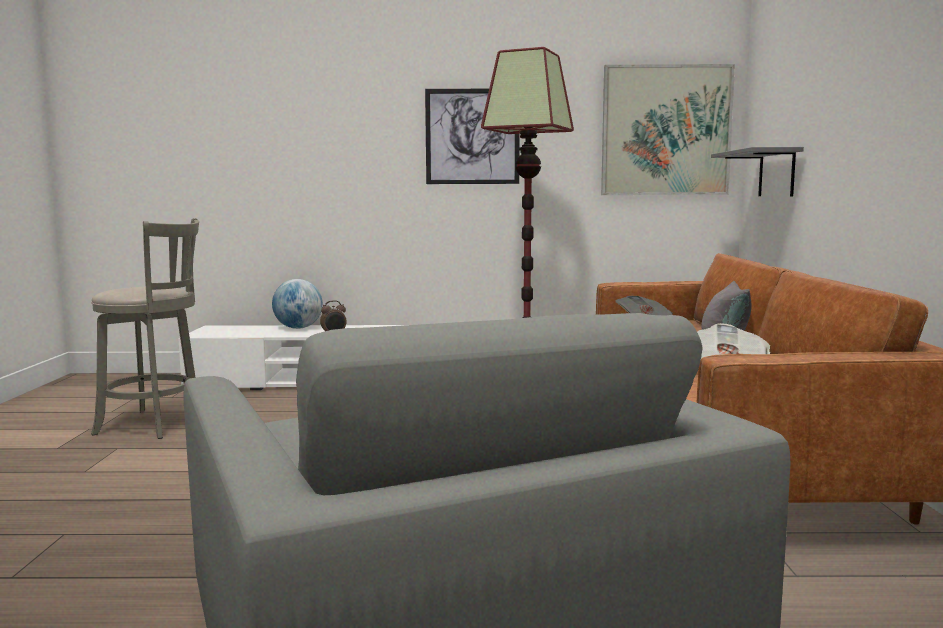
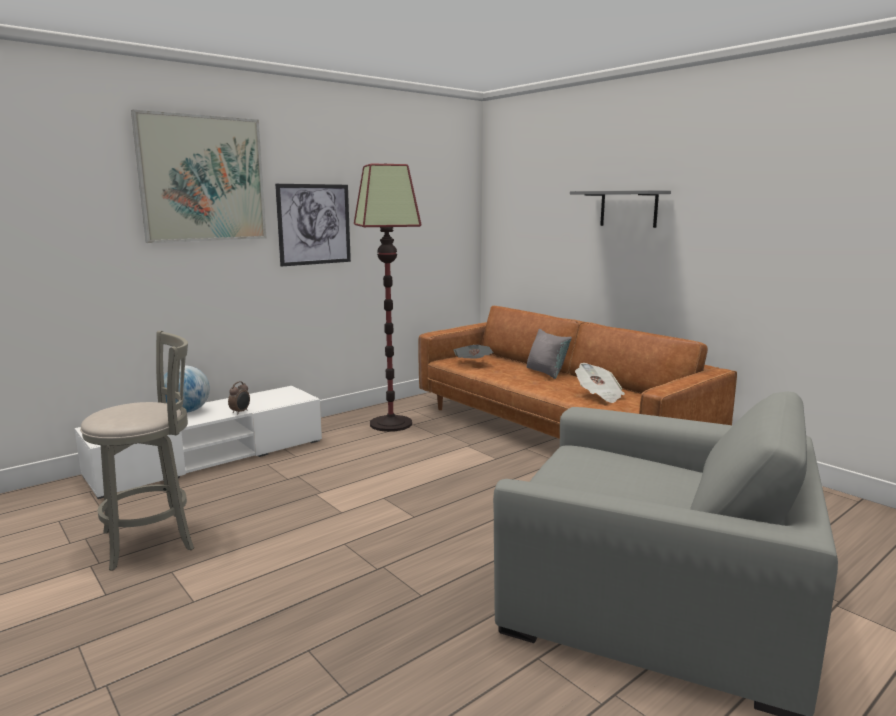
camera: 40 degrees left, 5 degrees up
(666, 131) = (440, 217): picture -> picture (202, 179)
(776, 173) = (526, 251): grey shelf -> grey shelf (628, 208)

